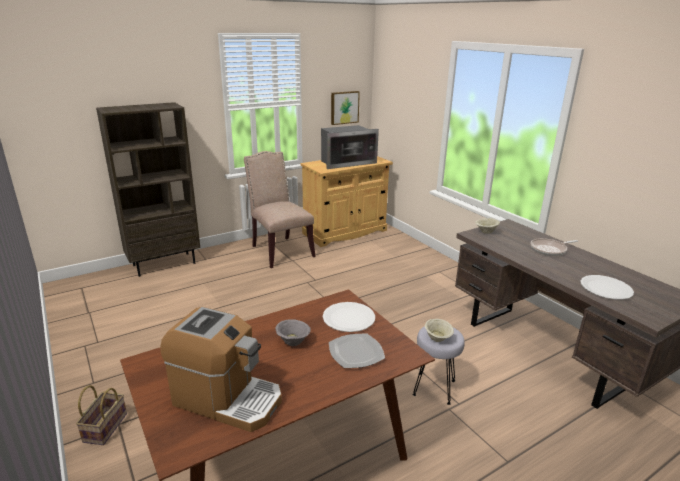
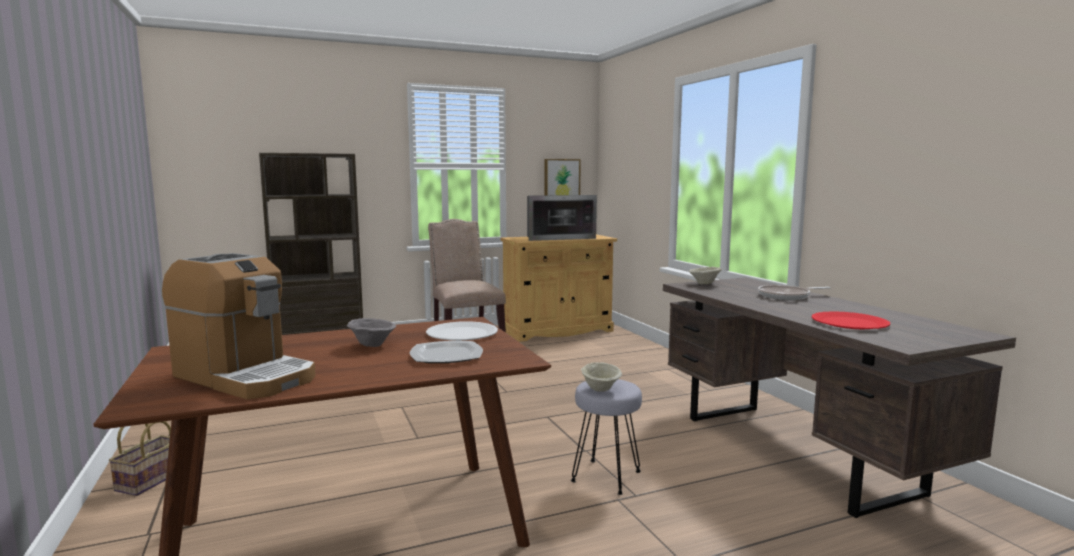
camera: 10 degrees right, 15 degrees down
(606, 288) = (849, 323): white plate -> red plate

